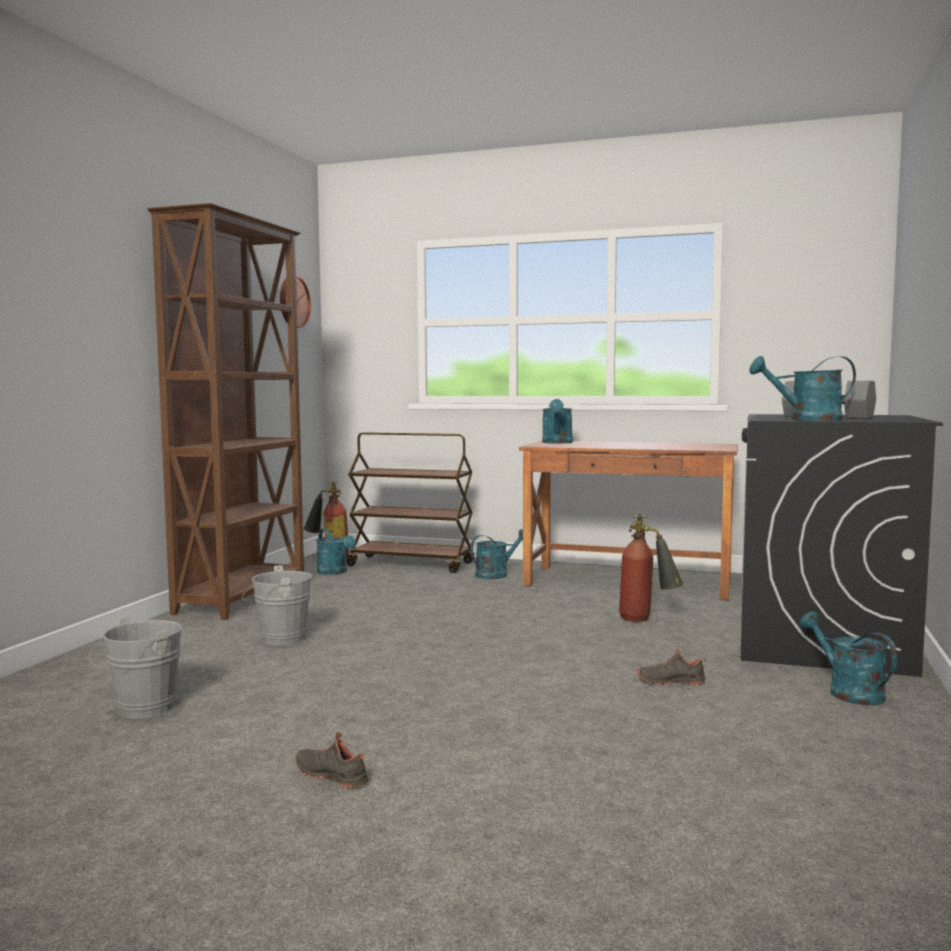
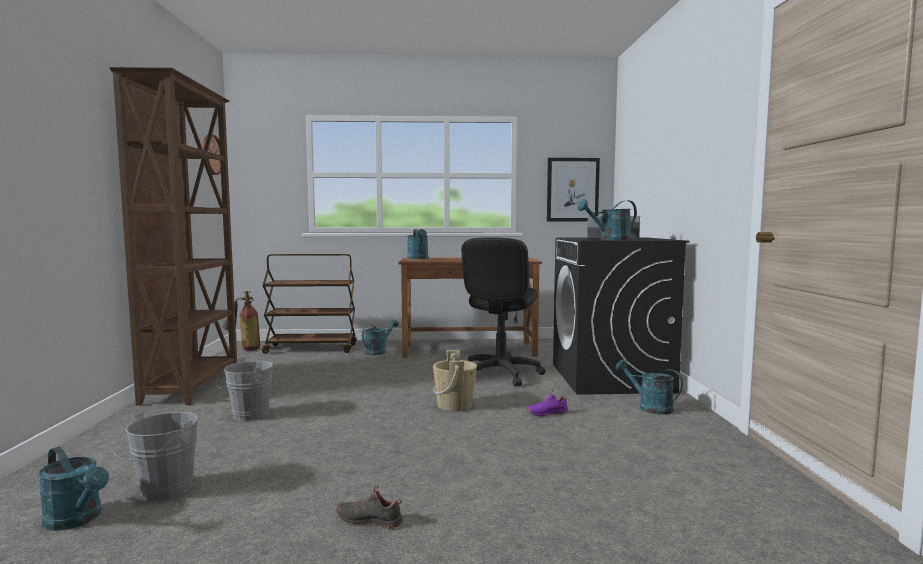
camera: 20 degrees left, 0 degrees up
(335, 572) = (256, 359): turquoise watering can -> turquoise watering can (77, 520)
(545, 656) = (454, 405): none -> beige bucket
(646, 620) = (500, 374): fire extinguisher -> black office chair
(670, 681) = (546, 413): black shoe -> purple shoe
(816, 335) = (572, 190): none -> picture

